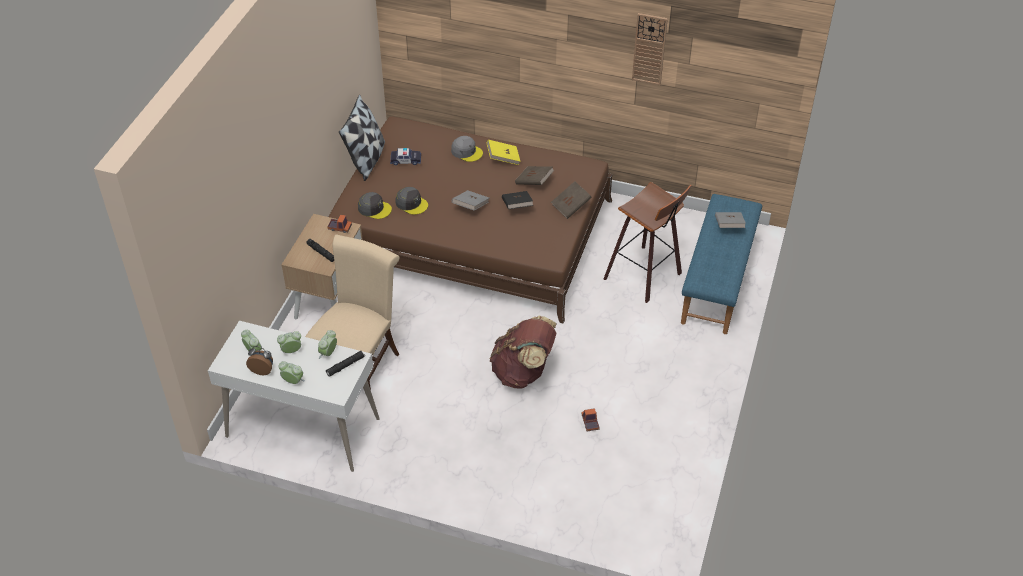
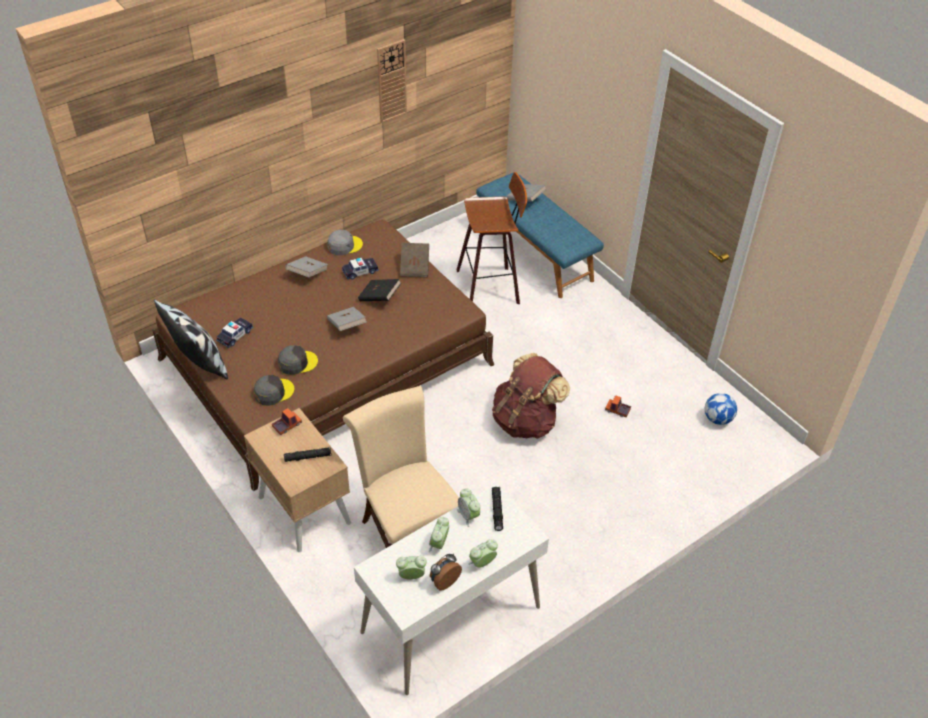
camera: 55 degrees left, 0 degrees up
(466, 152) = (272, 290): grey cap -> grey cap (344, 245)
(503, 158) = (307, 273): yellow book -> grey book
(534, 182) = (360, 271): brown book -> toy car
(646, 494) = (717, 419): none -> football

